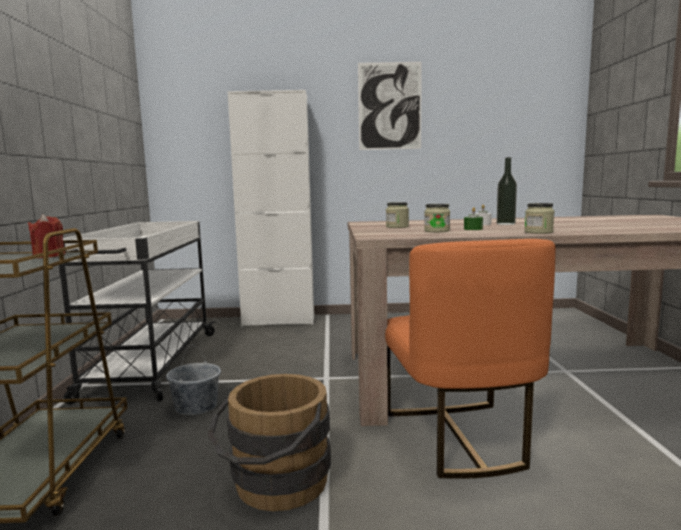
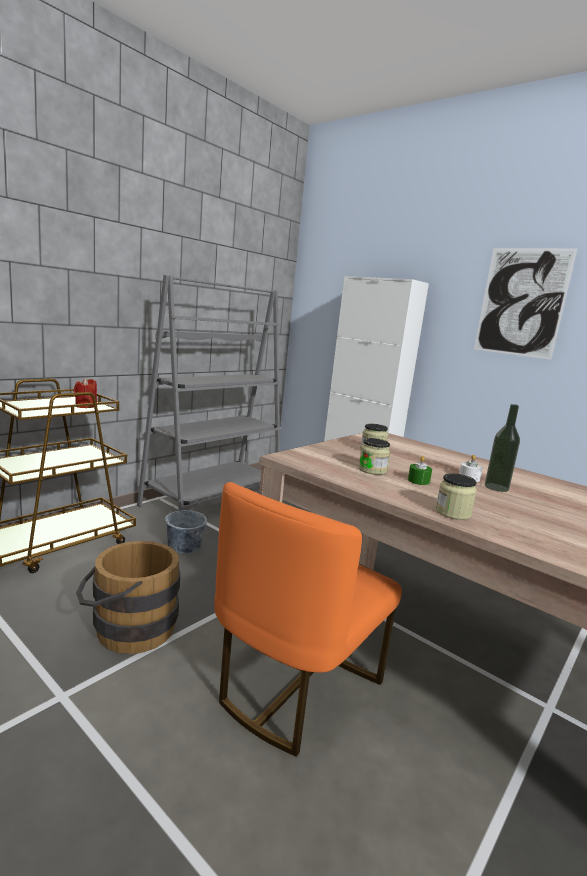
camera: 40 degrees right, 5 degrees up
(151, 364) = (213, 501): white cart -> grey bookcase

